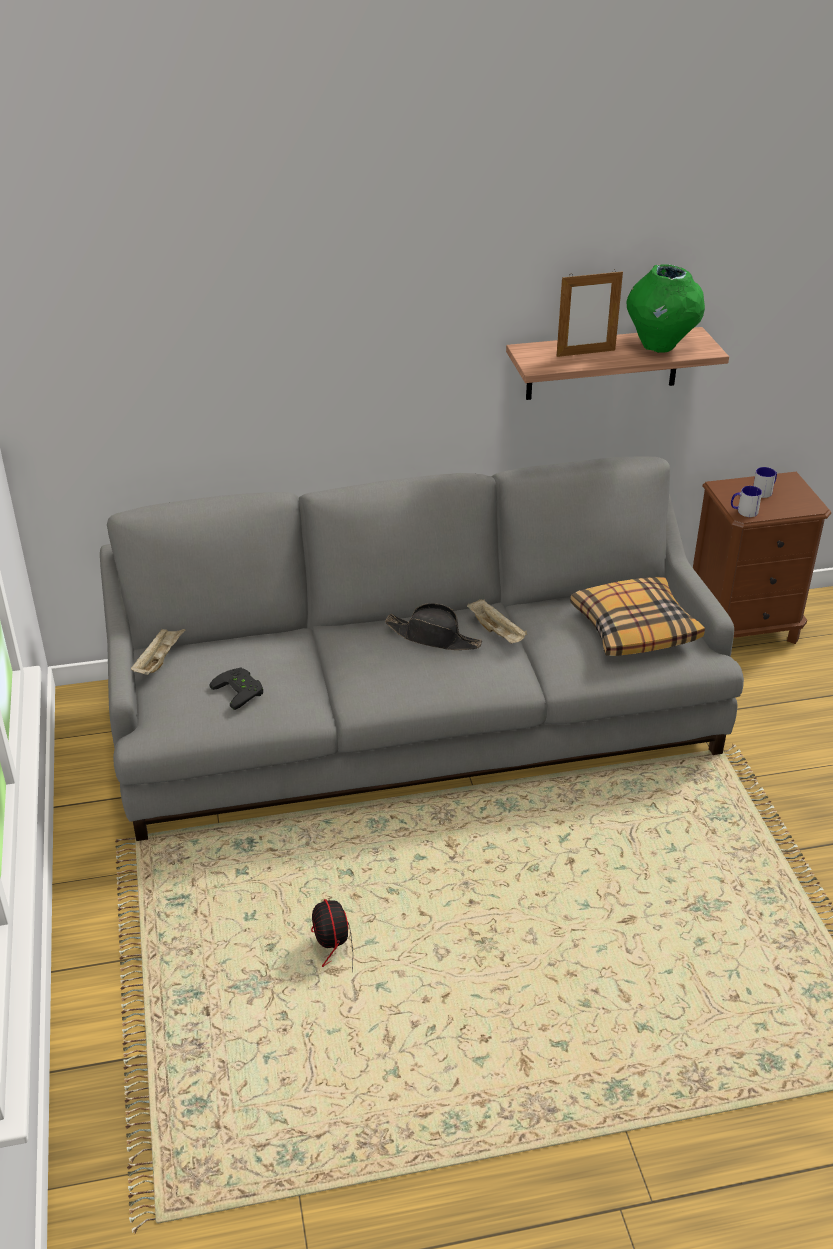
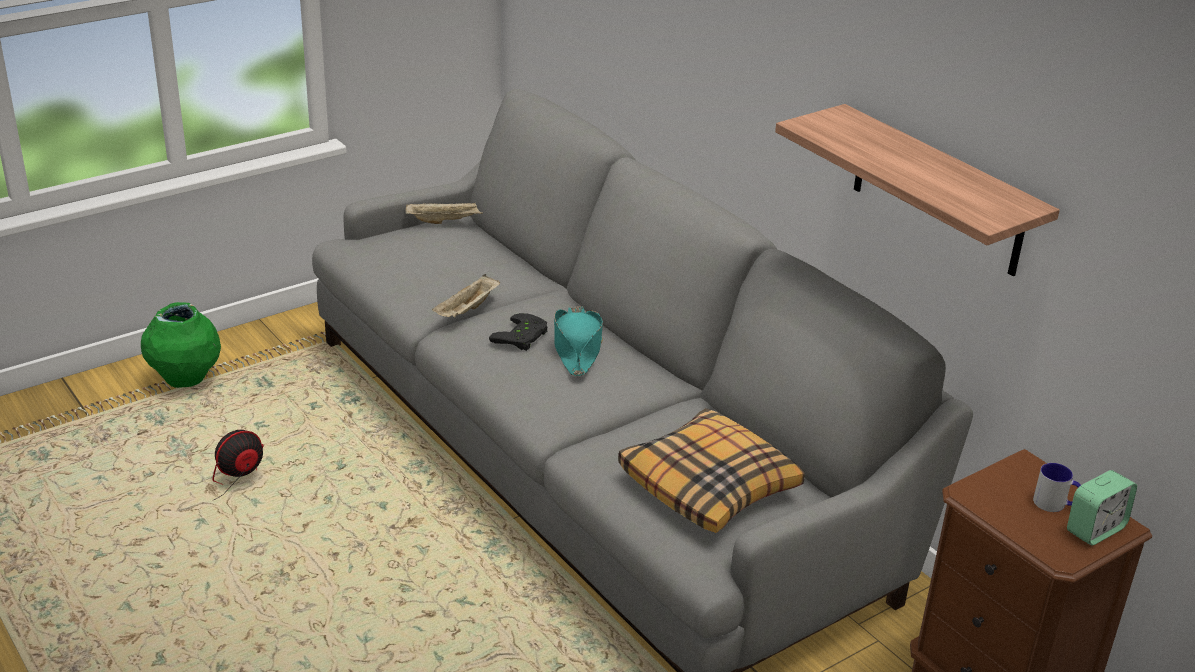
camera: 65 degrees right, 5 degrees down
(241, 690) = (423, 266): black game controller -> black game controller (523, 337)
(433, 637) = (577, 348): black hat -> turquoise hat
(497, 632) = (621, 387): beige tray -> beige tray (467, 310)
(585, 353) = (877, 146): picture frame -> none
(660, 345) = (958, 187): green vase -> green vase (186, 380)
(743, 511) = (978, 491): mug -> none
(792, 487) = (1095, 530): none -> alarm clock

